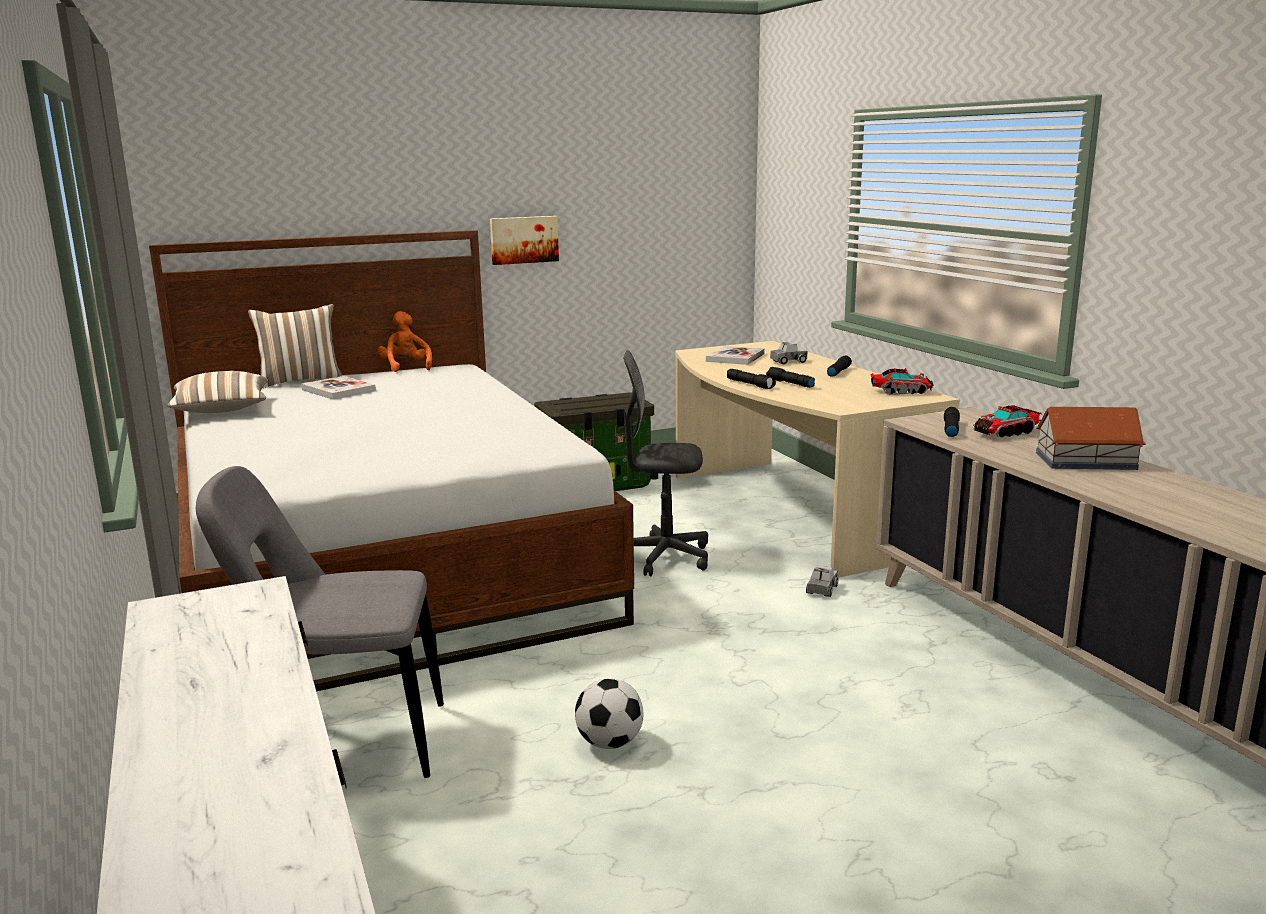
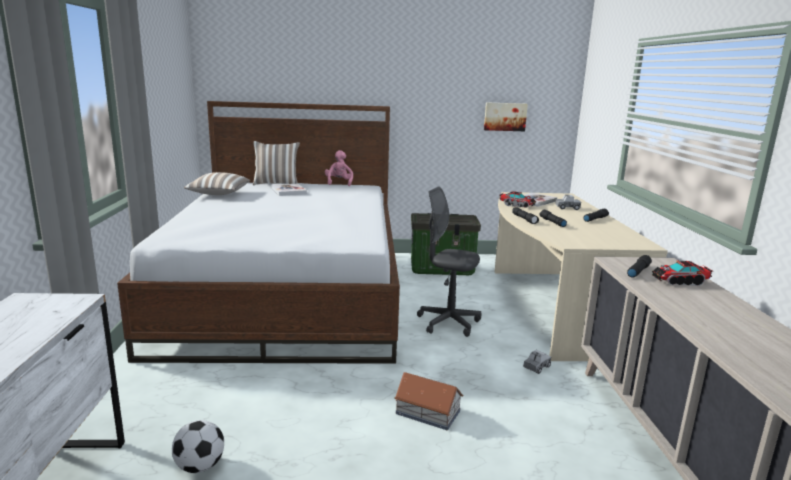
camera: 20 degrees right, 0 degrees up
(342, 745) = (176, 400): grey chair -> none
(405, 367) = (339, 183): orange plush toy -> pink plush toy
(523, 239) = (420, 114): picture -> picture (505, 116)
(609, 743) = (319, 441): football -> football (200, 466)
(901, 392) = (626, 239): toy truck -> toy truck (516, 205)
(1084, 460) = (727, 315): toy house -> toy house (427, 411)

